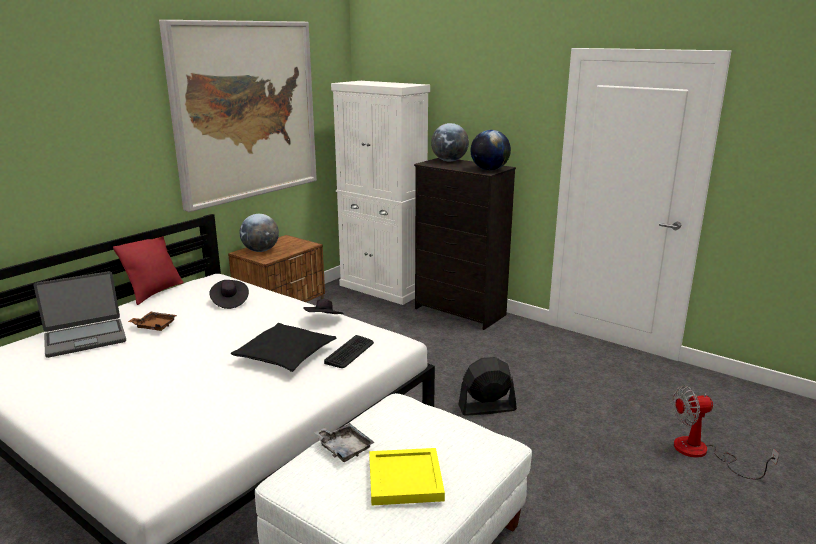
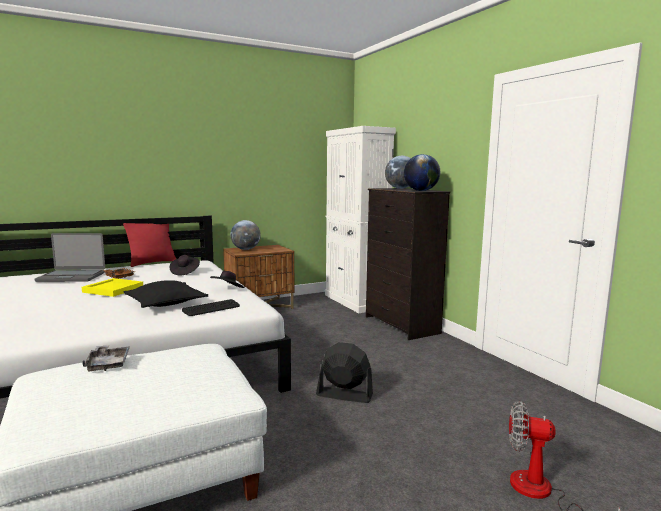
camera: 25 degrees right, 10 degrees down
(245, 111) = (249, 144): picture -> none
(404, 480) = (108, 395): yellow tray -> yellow tray (112, 289)

